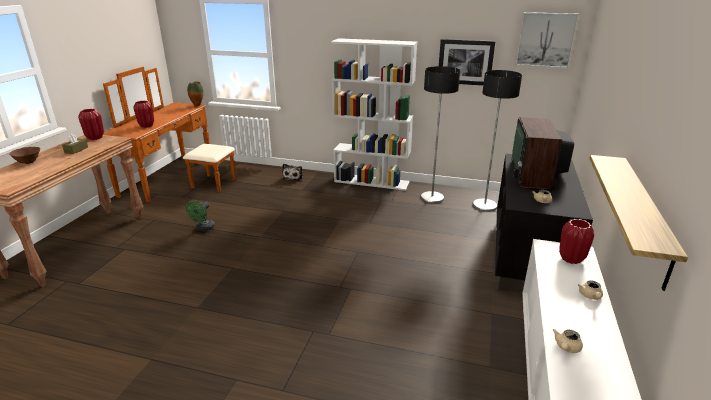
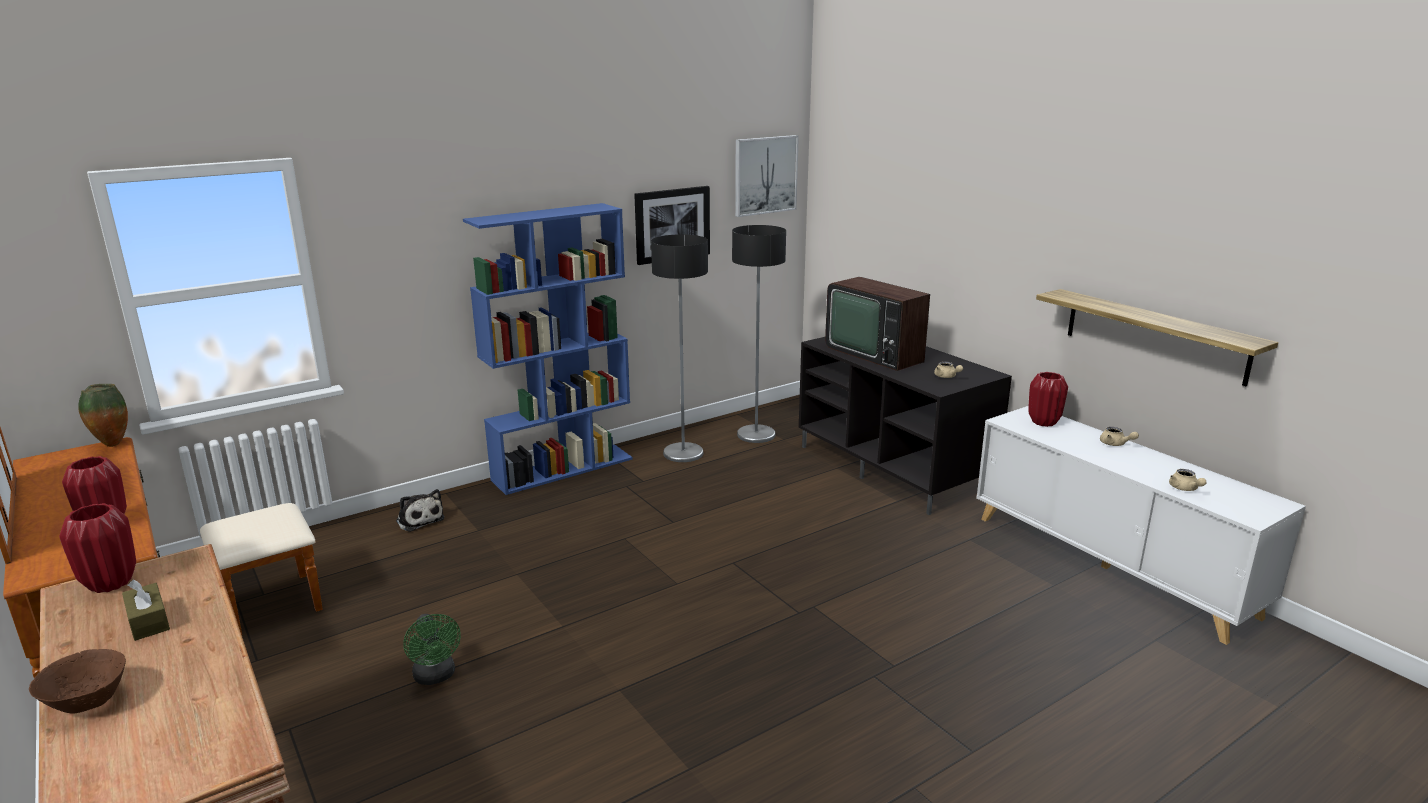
camera: 50 degrees left, 5 degrees down
(372, 182) = (563, 469): white bookcase -> blue bookcase

